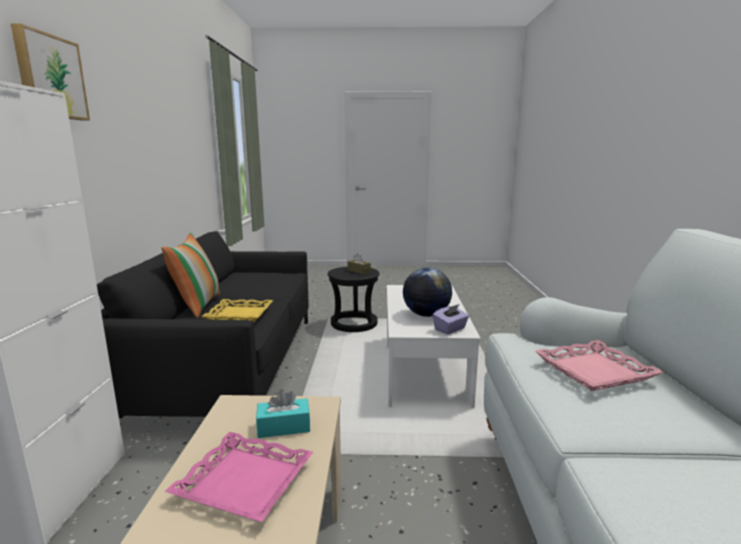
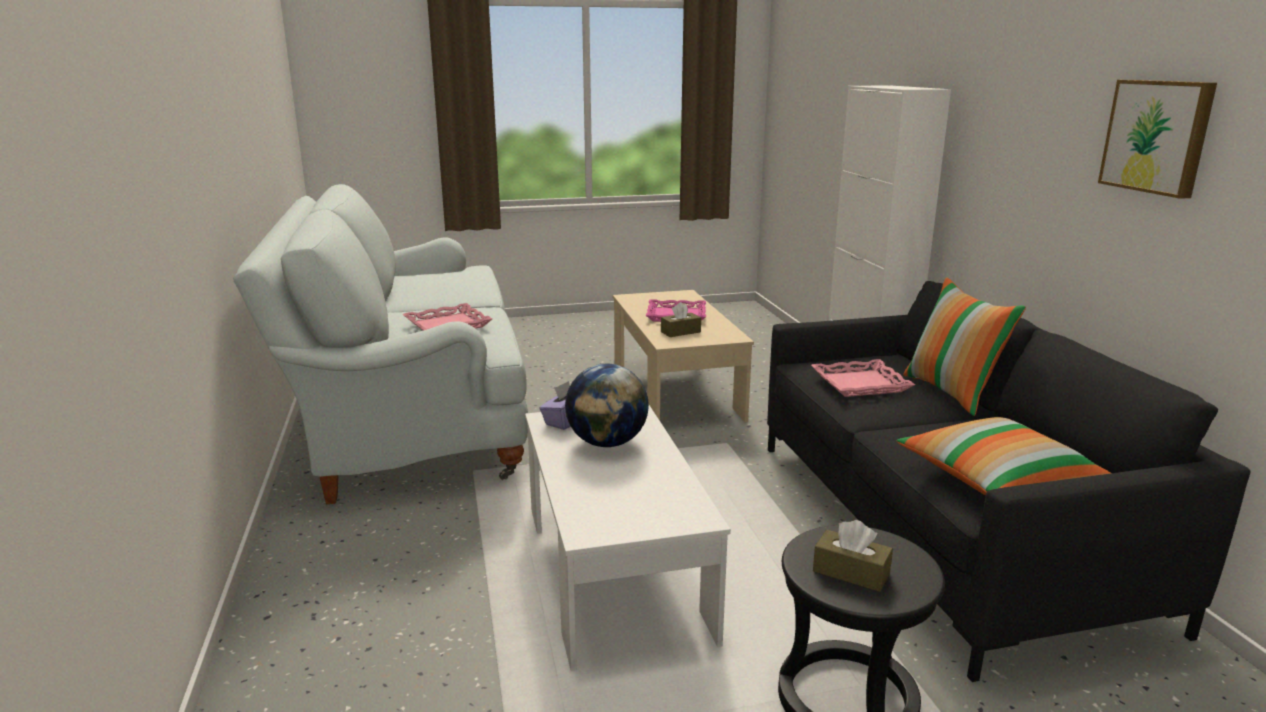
camera: 165 degrees right, 5 degrees up
(49, 77) = (1013, 63): picture -> picture (1158, 136)
(240, 314) = (860, 384): yellow tray -> pink tray
(271, 276) = (996, 481): none -> pillow
(284, 427) = (680, 332): turquoise tissue box -> brown tissue box

